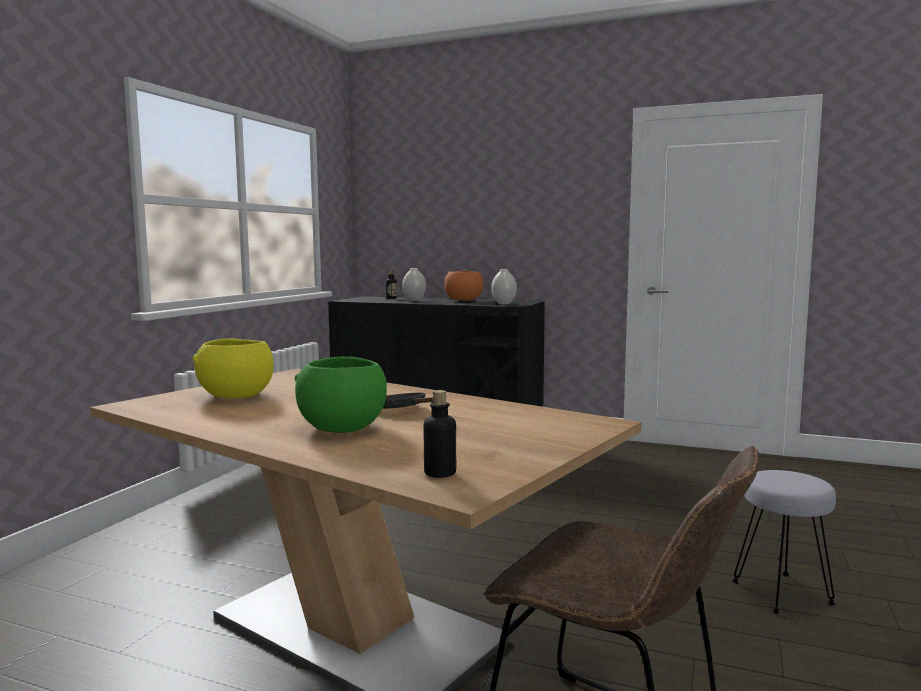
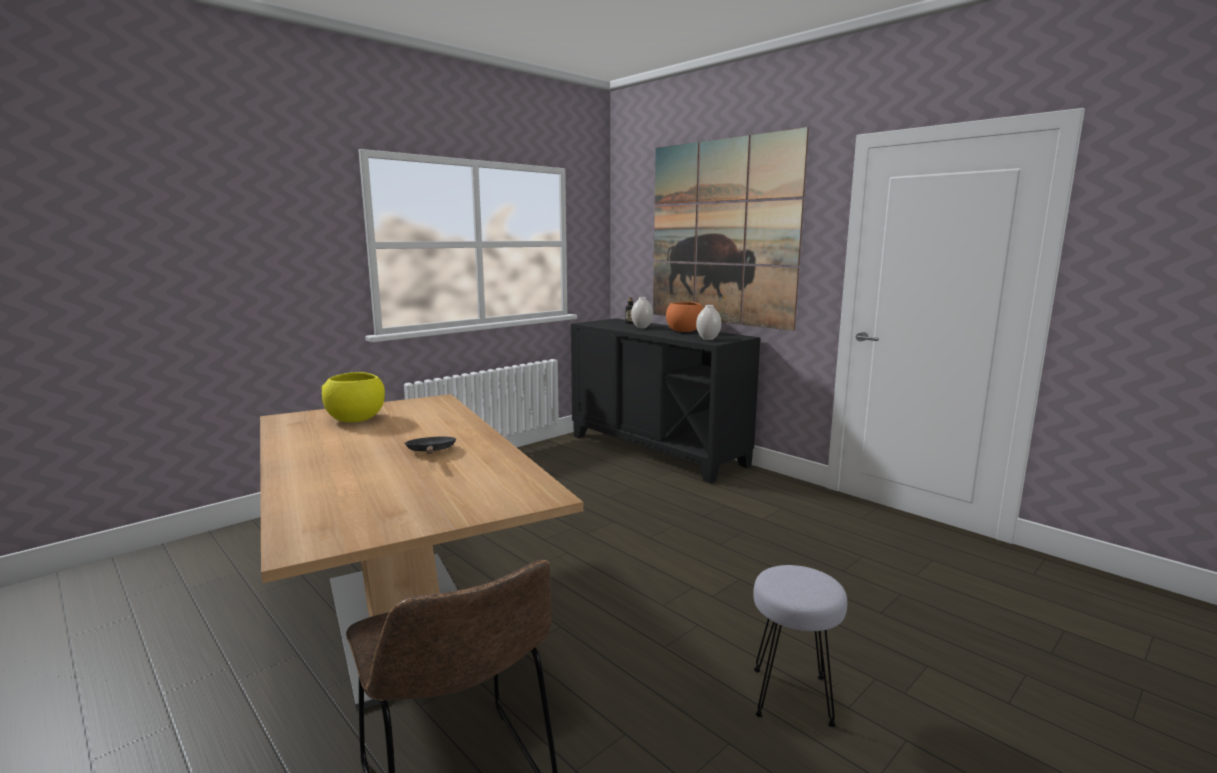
camera: 25 degrees right, 5 degrees up
(341, 427) = (355, 464): green bowl -> none
(440, 473) = (322, 526): bottle -> none
(494, 200) = (721, 233): none -> picture

